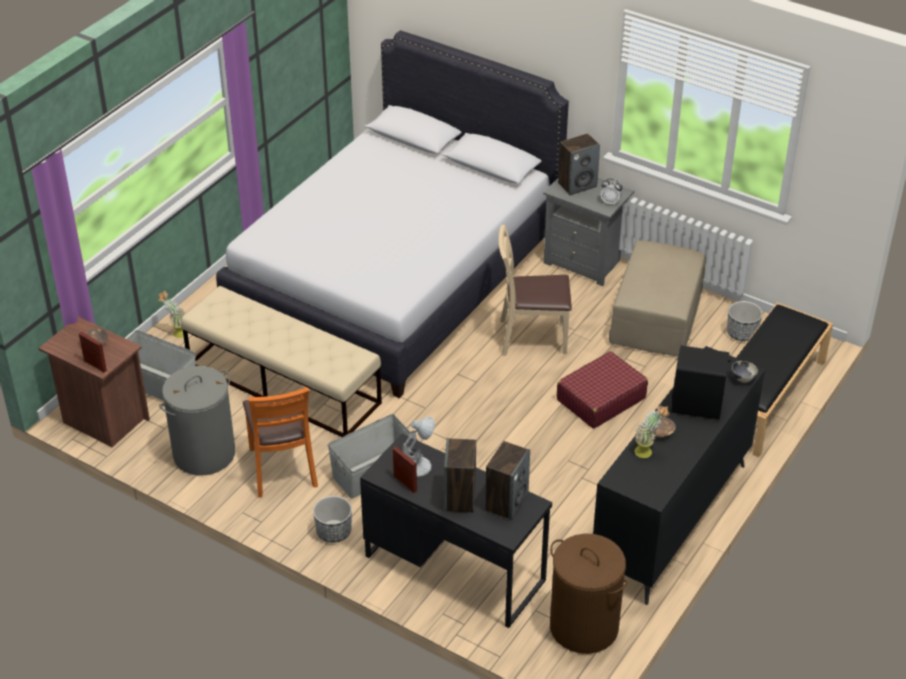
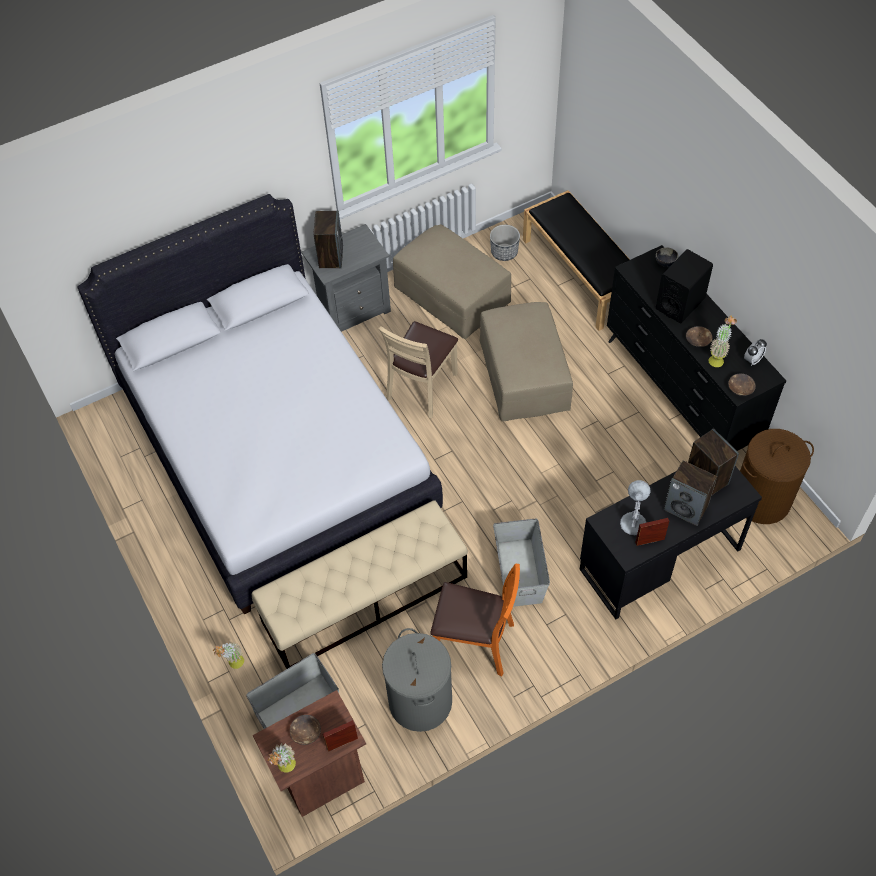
camera: 60 degrees left, 15 degrees up
(58, 343) = (285, 768): none -> potted plant
(333, 532) = (575, 632): planter -> none
(600, 399) = (524, 375): red suitcase -> beige ottoman
(610, 202) = (370, 245): alarm clock -> alarm clock (752, 360)
(622, 479) = (740, 388): none -> brown bowl

